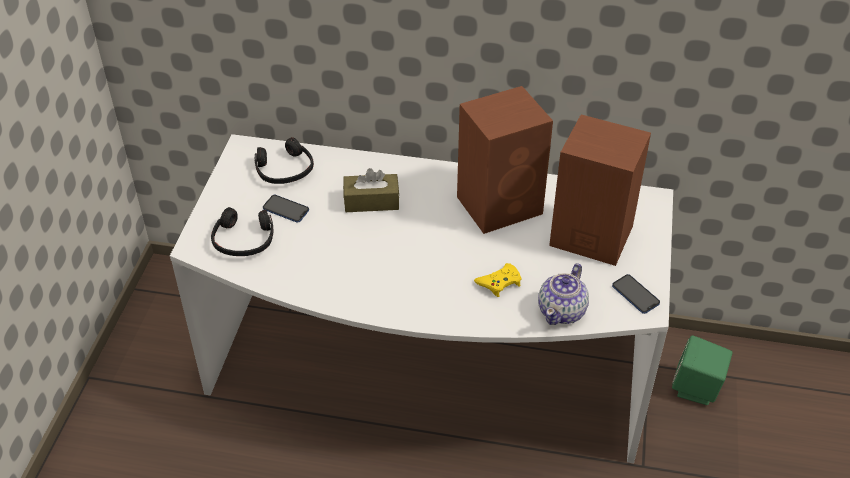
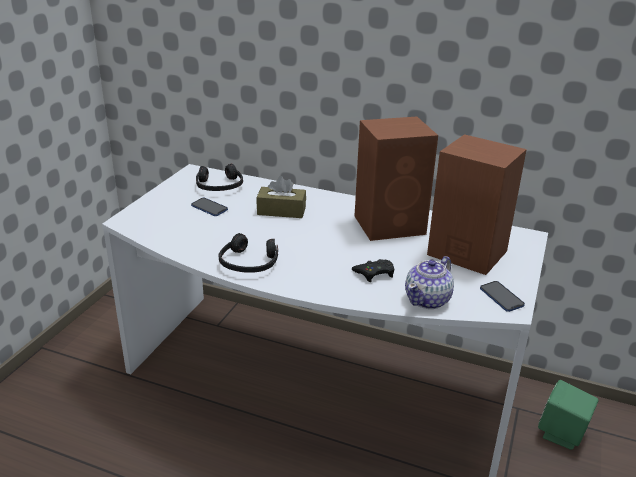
camera: 10 degrees right, 15 degrees down
(244, 240) = (166, 221): black headphones -> black headphones (249, 263)
(499, 282) = (374, 273): yellow game controller -> black game controller

